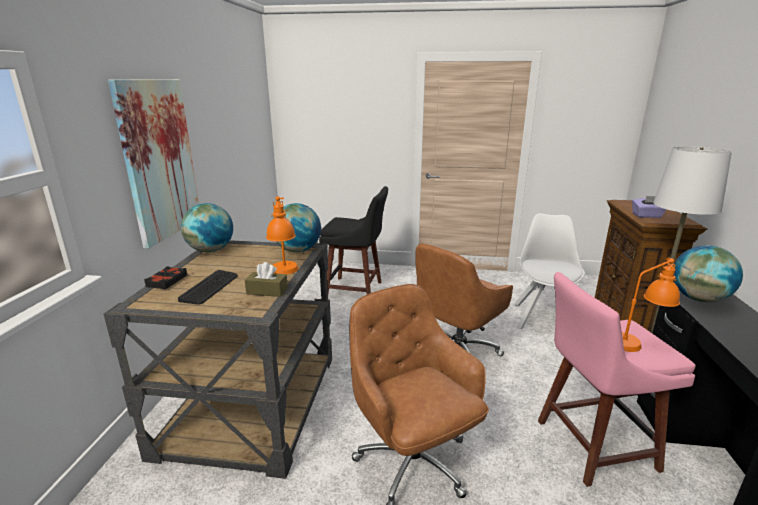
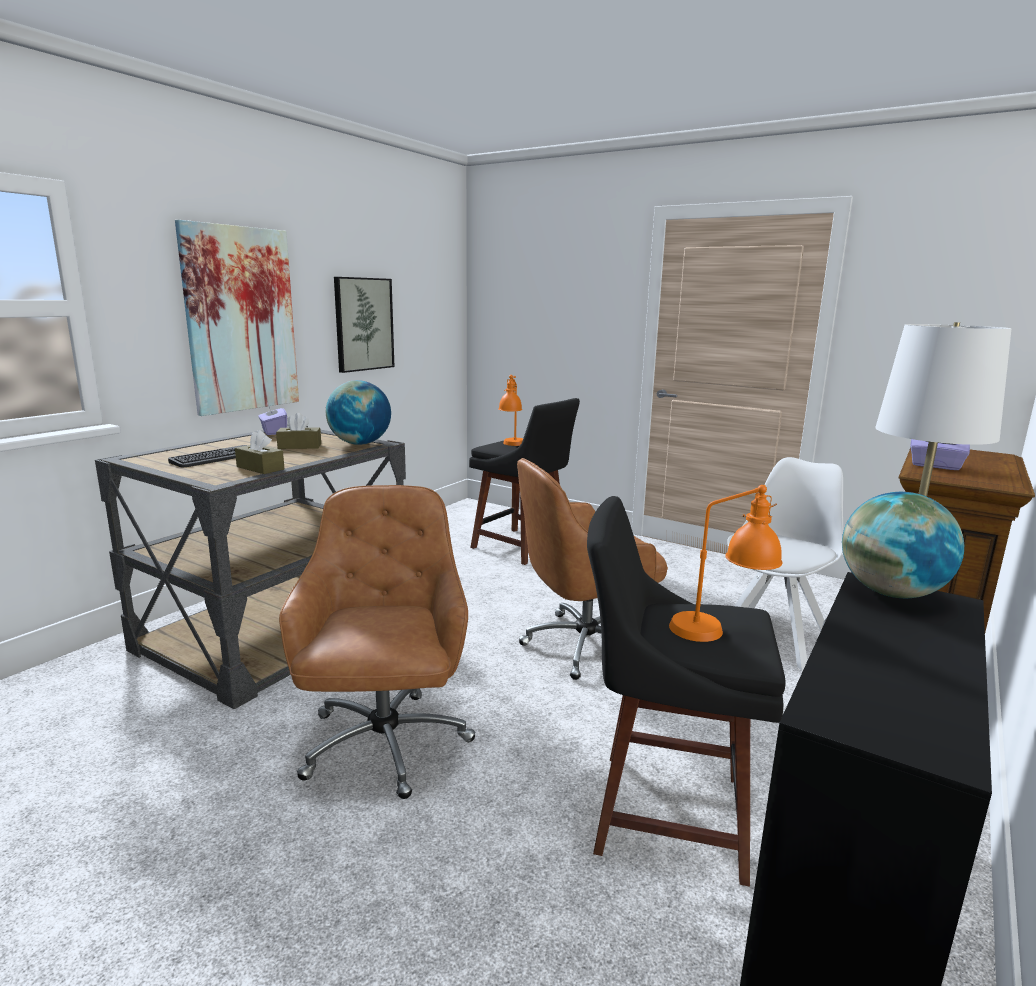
camera: 25 degrees right, 5 degrees down
(166, 281) = (187, 447): black book -> none
(211, 250) = (273, 432): globe -> purple tissue box
(225, 147) = (363, 324): none -> picture
(256, 261) = (299, 446): none -> brown tissue box
(285, 274) = (306, 459): orange table lamp -> orange table lamp (512, 445)
(590, 445) = (661, 810): pink stool -> black stool

